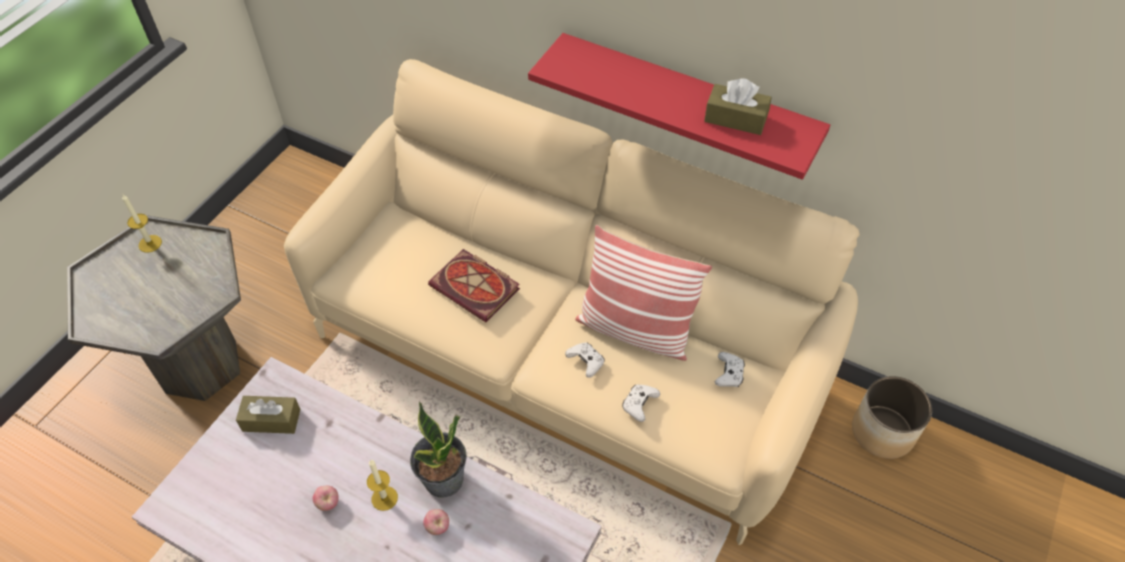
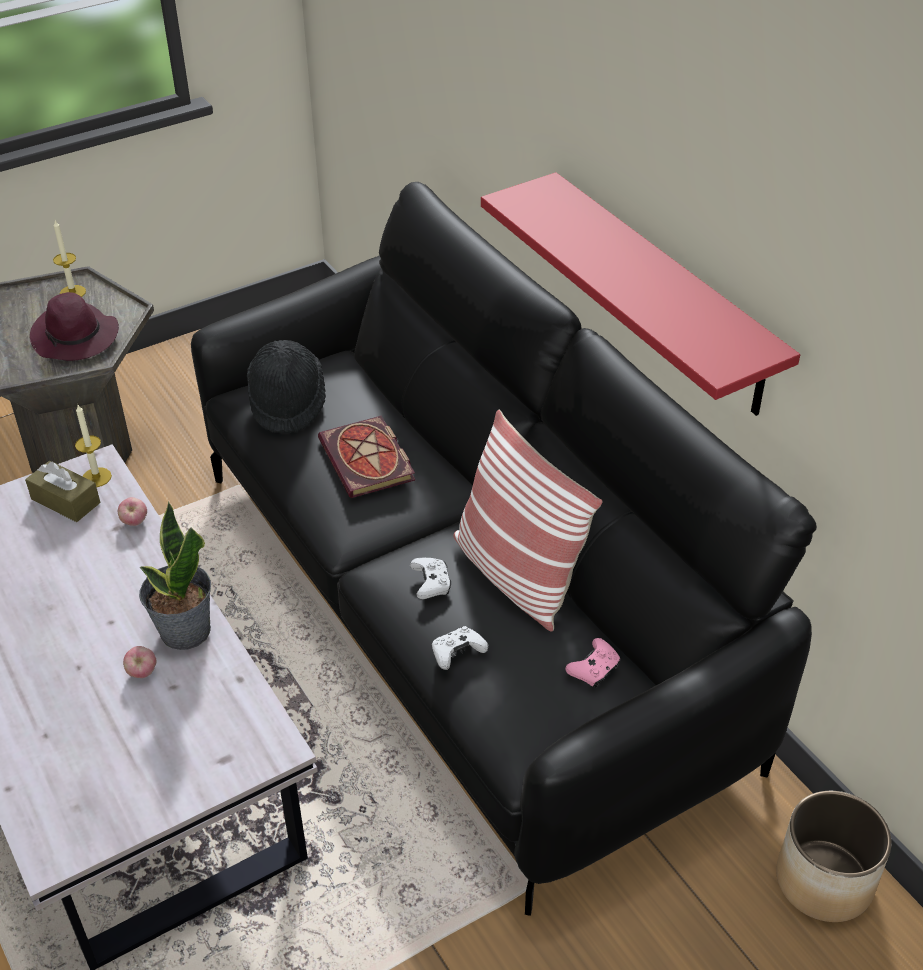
camera: 30 degrees right, 10 degrees down
(186, 283) = (76, 338): none -> purple hat
(328, 503) = (56, 600): apple -> apple (135, 522)
(383, 266) = (287, 403): none -> black hat
(384, 498) = (113, 621): candle -> candle (96, 477)
(563, 358) = (463, 612): beige sofa -> black sofa
(728, 374) = (594, 669): white game controller -> pink game controller
(735, 118) = (681, 310): brown tissue box -> none

